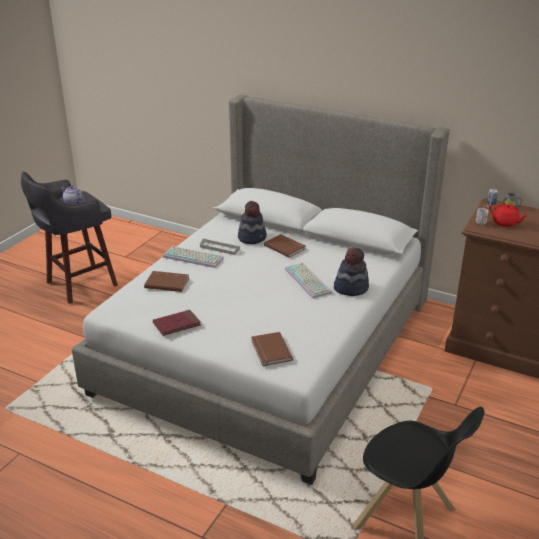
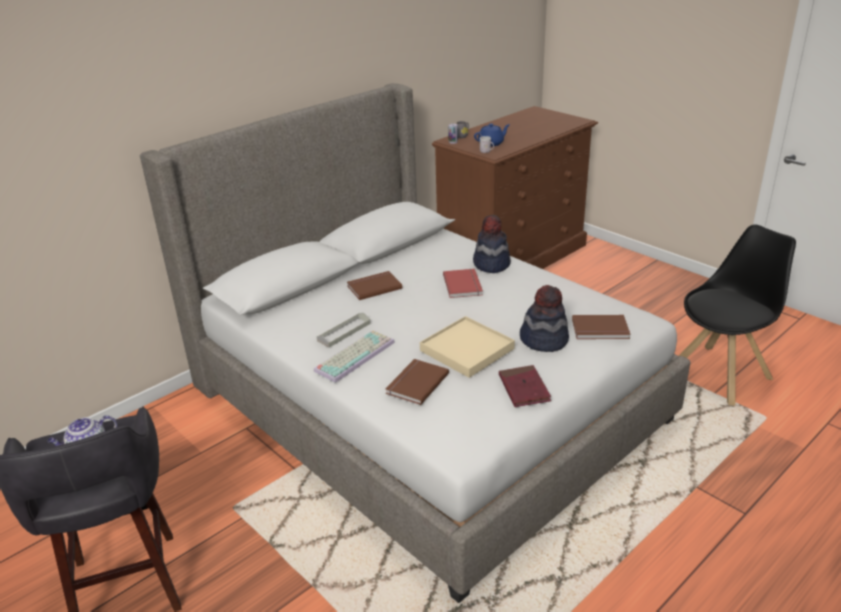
camera: 70 degrees left, 0 degrees up
(214, 294) = (467, 349): none -> beige tray
(252, 237) = (332, 305): hat -> hat (544, 340)
(309, 281) = (464, 285): keyboard -> red book
(505, 223) = (491, 143): red teapot -> blue teapot

